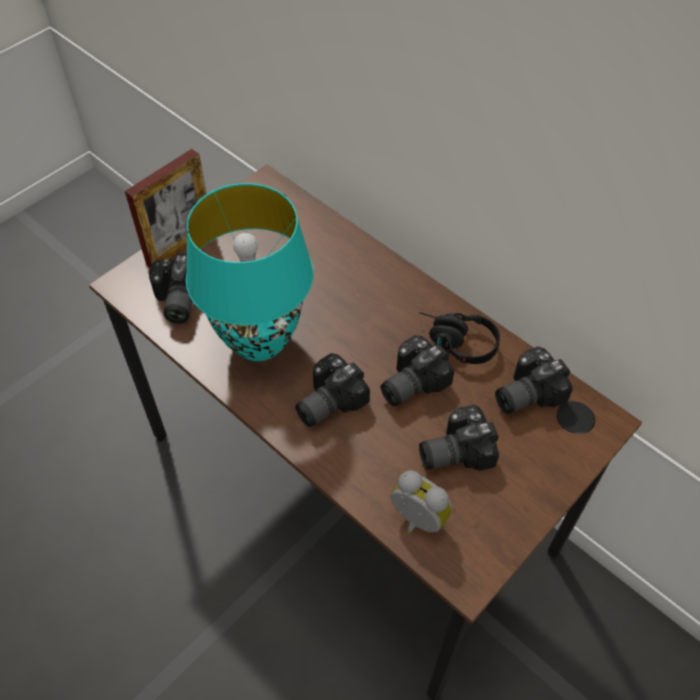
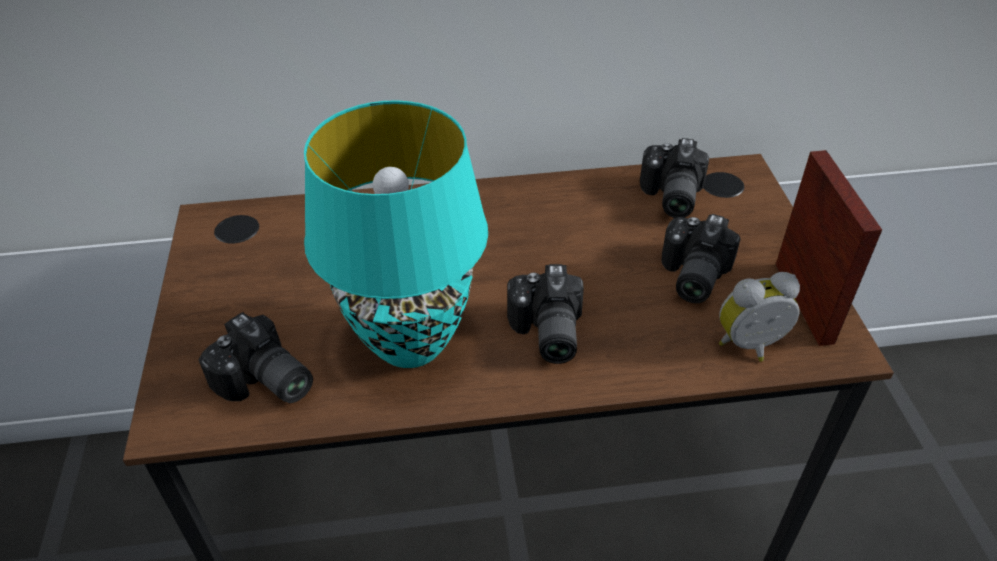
camera: 50 degrees left, 10 degrees down
(180, 246) = (189, 336): picture frame -> picture frame (803, 302)
(409, 382) = (583, 260): camera -> none
(454, 342) = (569, 206): black headphones -> none

